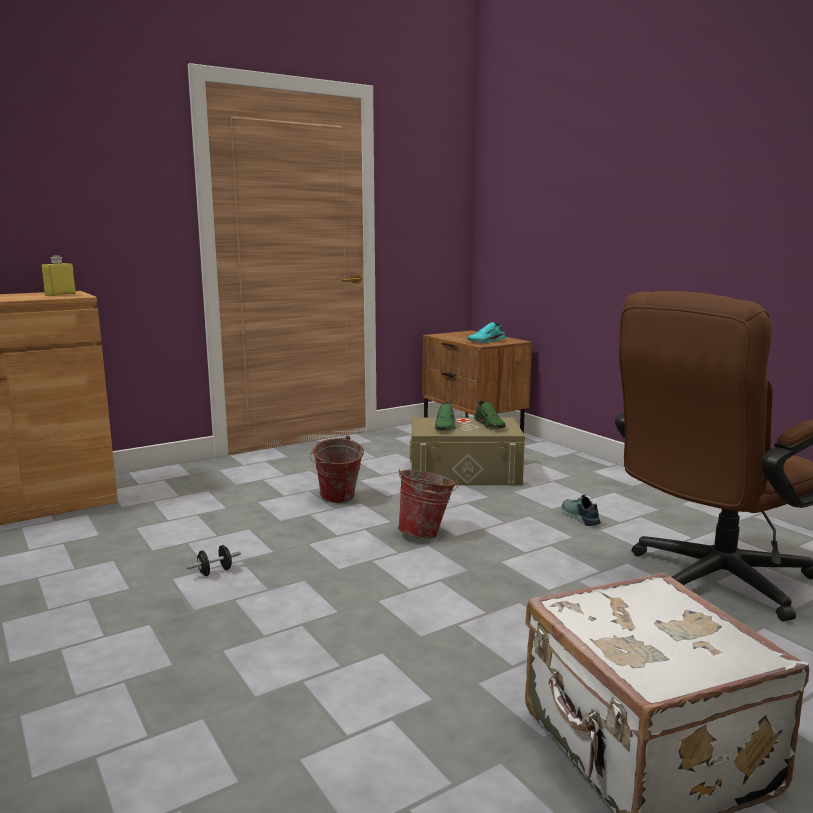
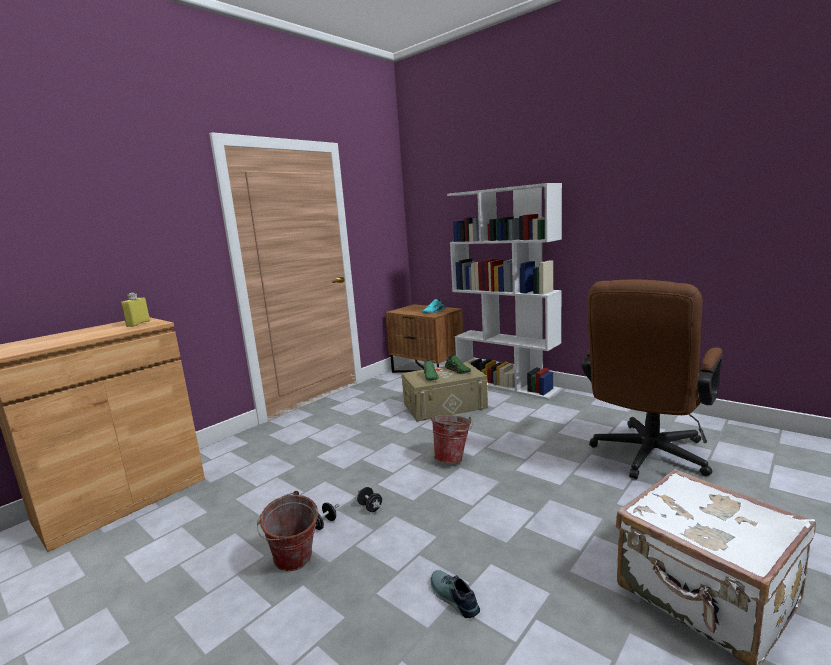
camera: 15 degrees left, 0 degrees up
(281, 566) = (370, 507): none -> black dumbbell
(337, 500) = (373, 443): bucket -> bucket (294, 565)
(575, 461) = (507, 384): none -> white bookcase
(578, 517) = (538, 425): shoe -> shoe (452, 598)

